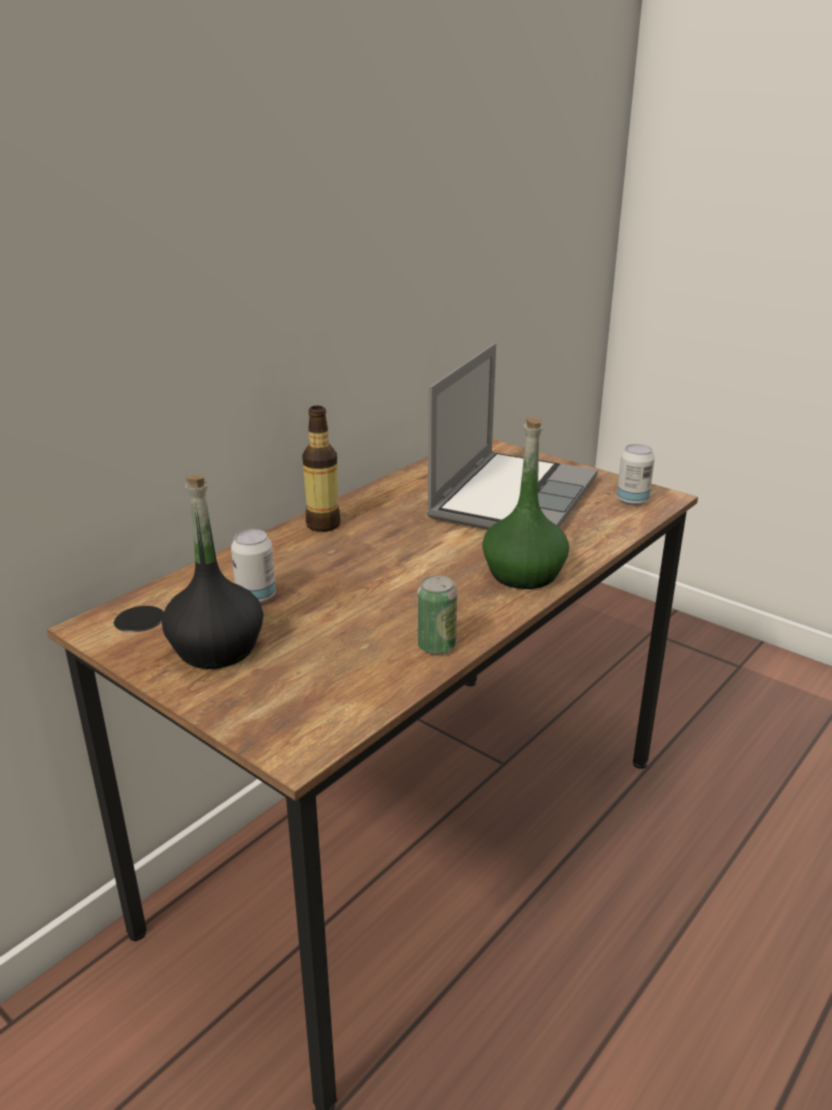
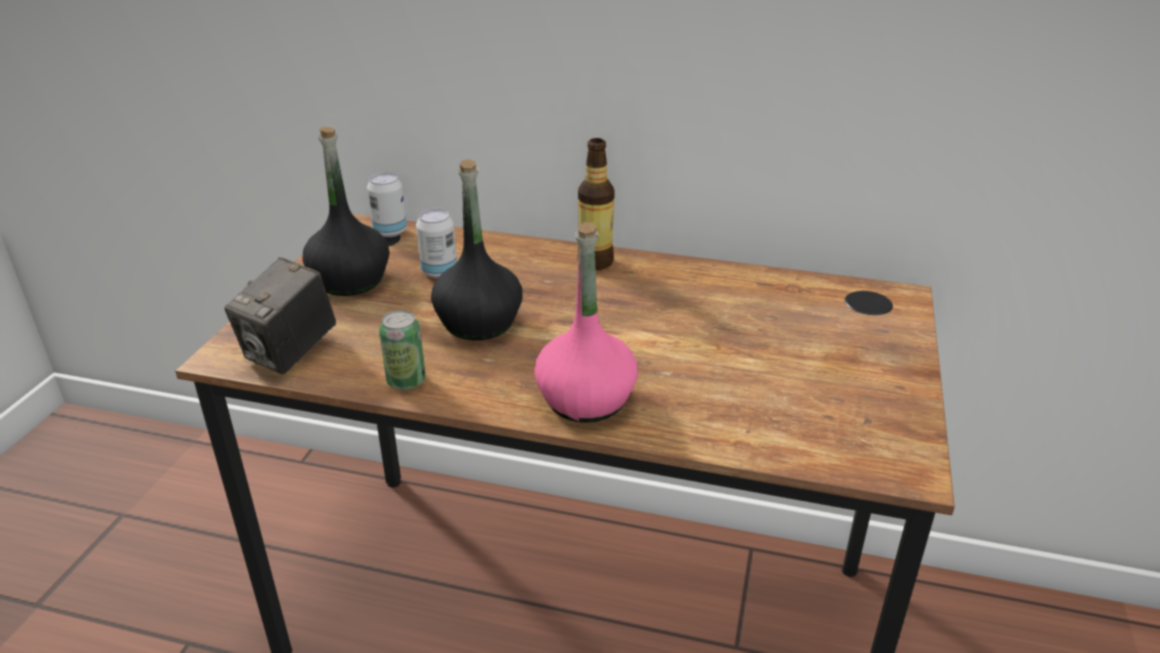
camera: 65 degrees right, 5 degrees up
(330, 704) = (290, 352): none -> camera
(371, 594) = (479, 323): none -> black bottle
(512, 497) = (769, 350): laptop -> none
(524, 574) = (586, 400): green bottle -> pink bottle
(632, 500) = (865, 445): can -> can (390, 231)

